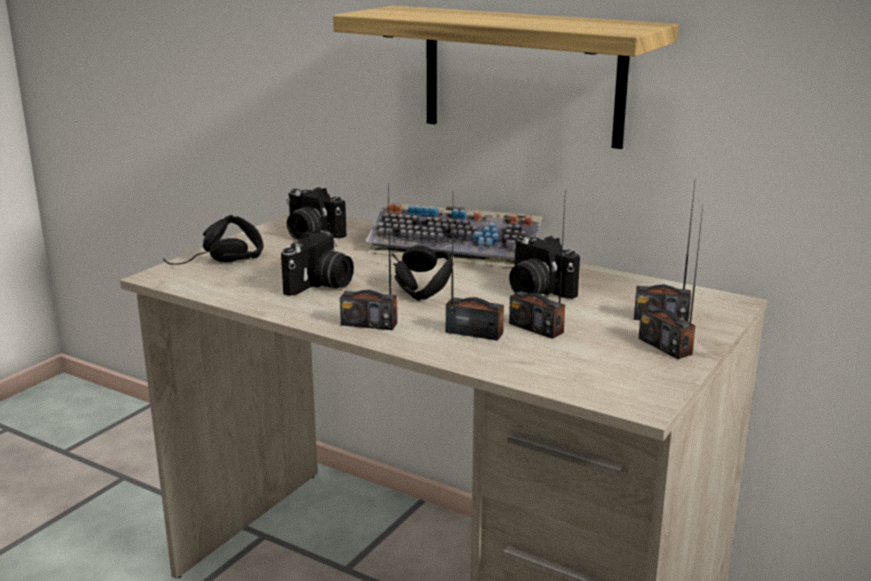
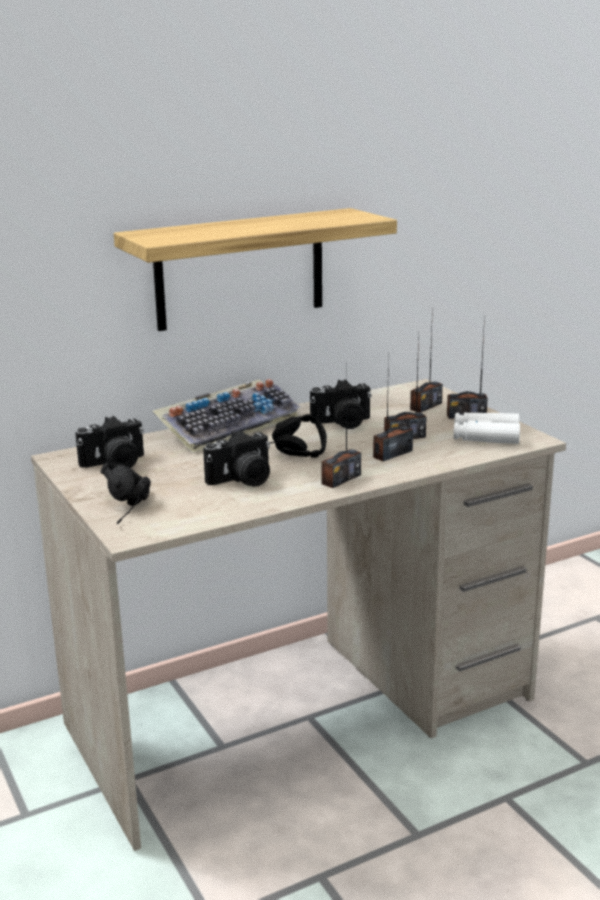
camera: 60 degrees left, 0 degrees up
(321, 285) = (242, 480): camera -> camera turned 90 degrees clockwise
(606, 371) = (485, 436): none -> white binoculars

